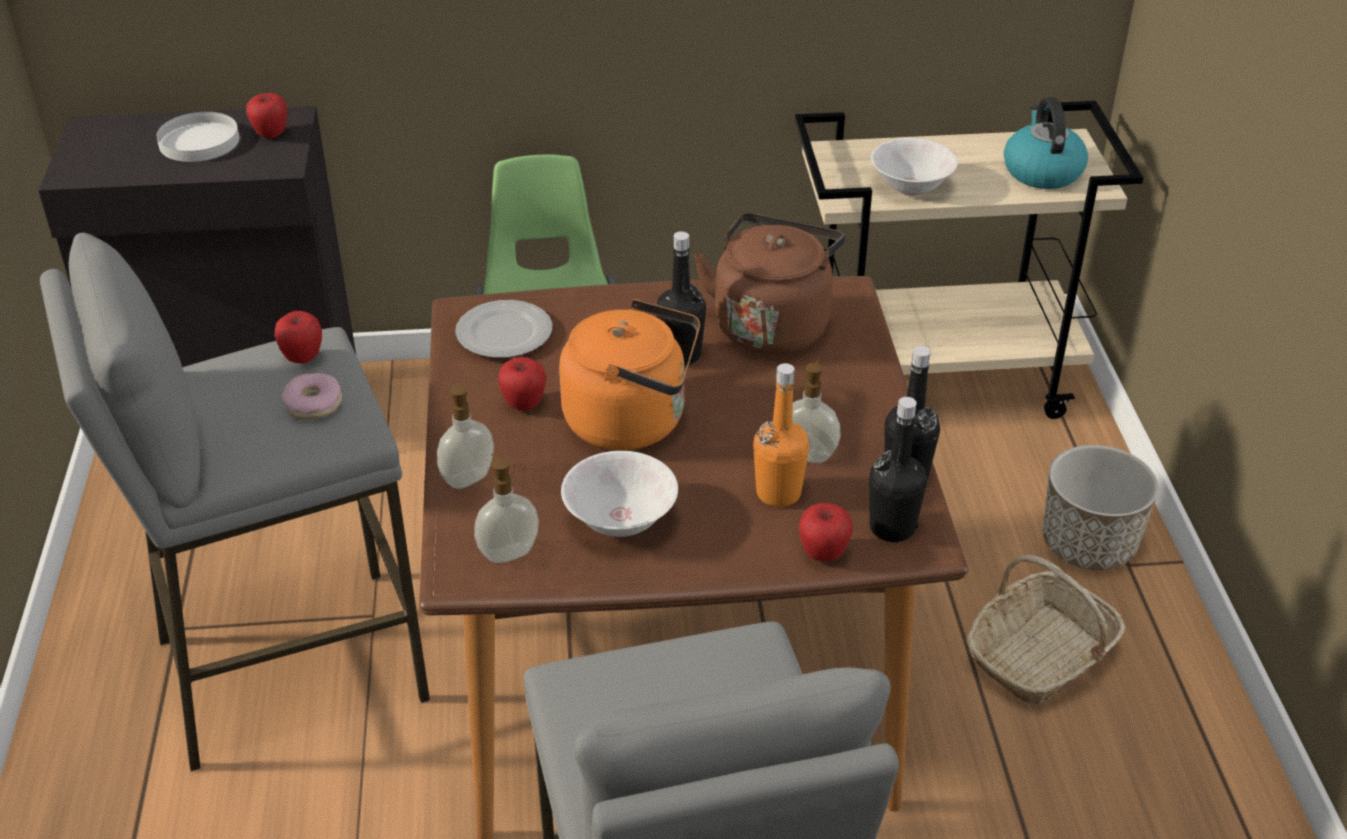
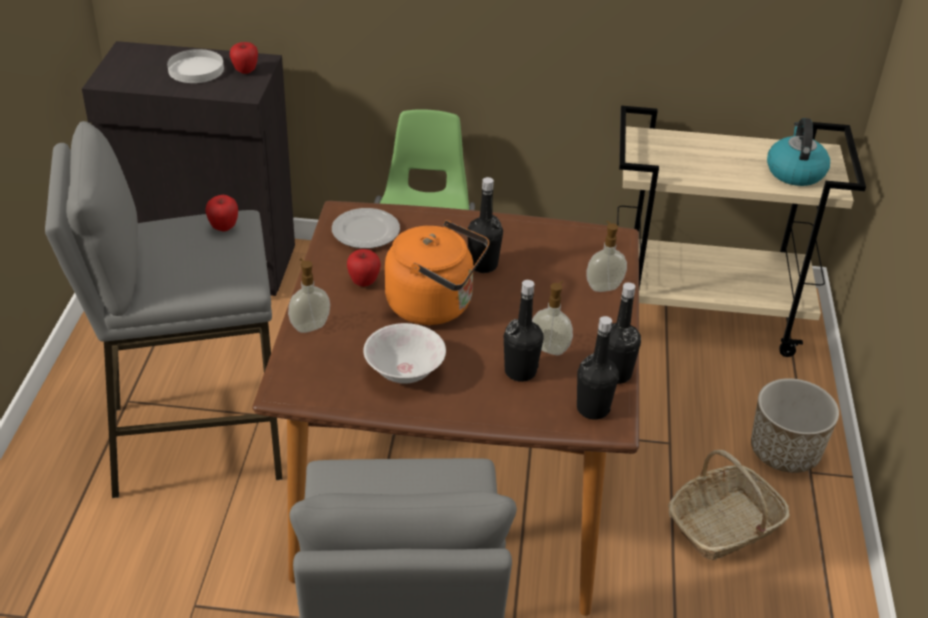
camera: 10 degrees right, 0 degrees up
(313, 404) = (221, 259): donut -> none
(508, 552) = (321, 381): soap dispenser -> soap dispenser (603, 287)
(772, 324) = (555, 253): brown kettle -> none
(778, 493) = (520, 371): orange bottle -> black bottle
(823, 554) = (538, 419): apple -> none
(910, 186) = (693, 169): white bowl -> none

